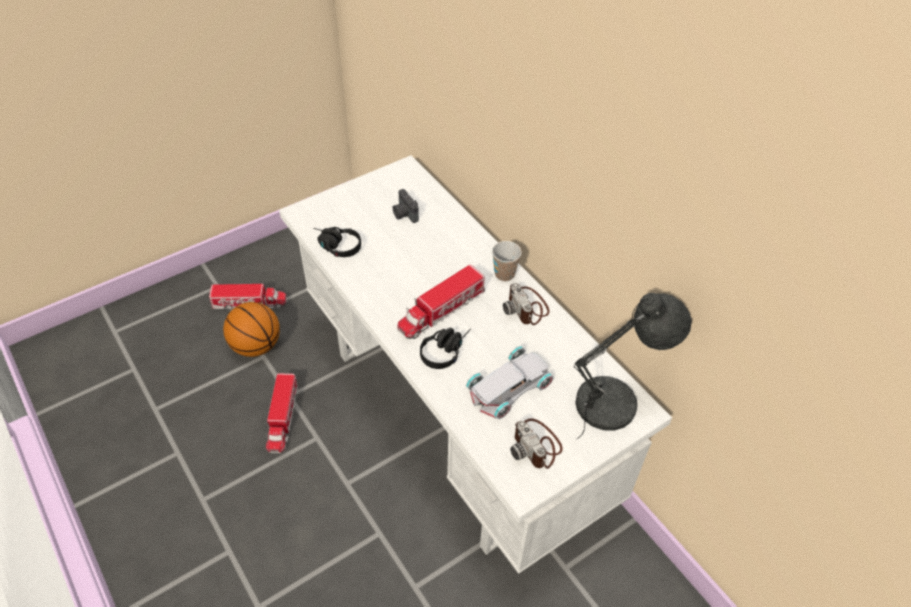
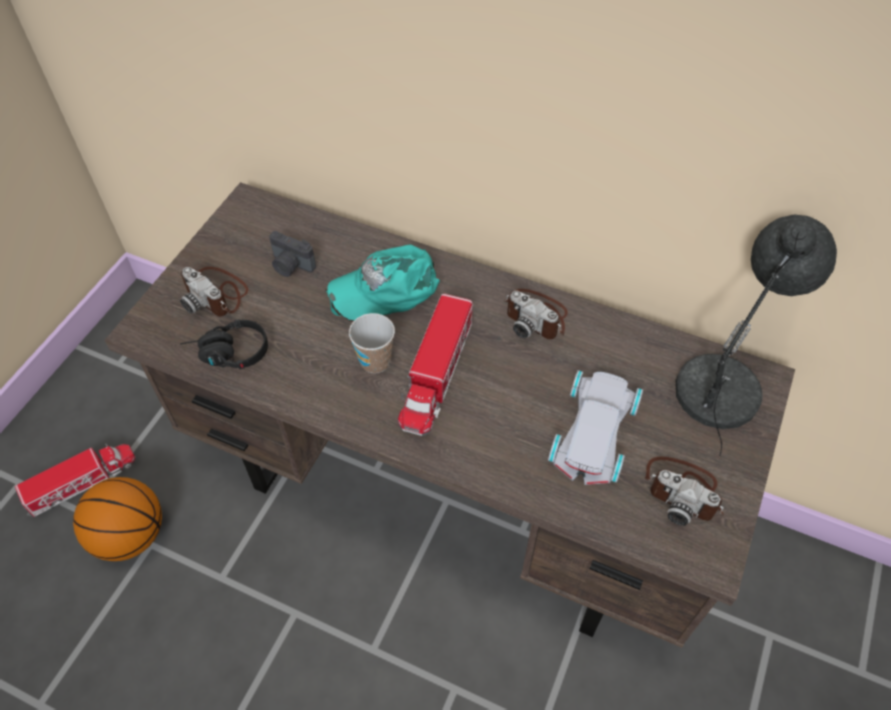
camera: 30 degrees left, 5 degrees up
(282, 418) = (232, 612): toy truck -> none
(353, 211) = (216, 294): none -> camera
(445, 350) = (481, 424): black headphones -> none
(449, 251) = (386, 288): none -> turquoise cap
(454, 421) = (449, 495): white desk -> brown desk
(504, 274) = (477, 286): cup -> cup (375, 361)

